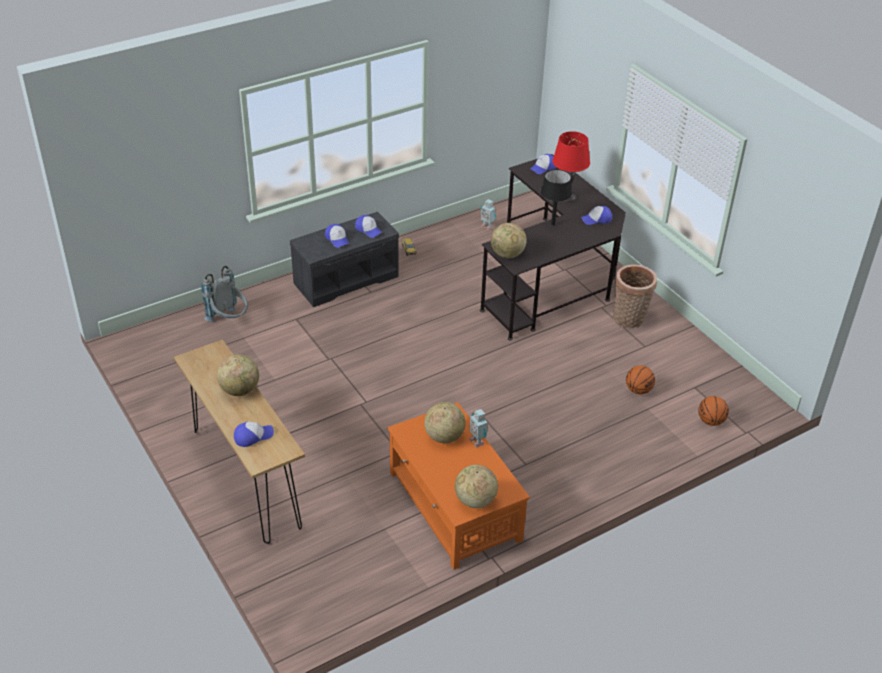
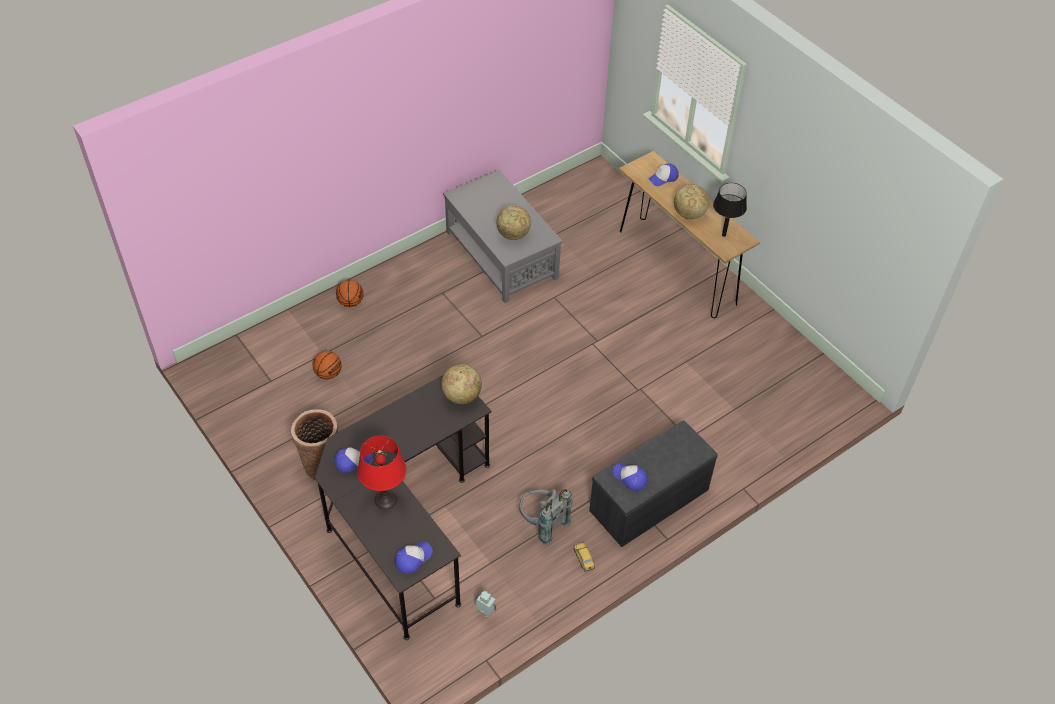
camera: 175 degrees right, 10 degrees up
(229, 320) = (758, 430): grey backpack -> grey backpack (542, 523)
(337, 239) = (662, 458): cap -> none
(454, 506) = (501, 254): orange coffee table -> grey coffee table
(475, 500) = (485, 187): globe -> none
(477, 441) = (485, 232): toy robot -> none
(553, 224) = (407, 448): black table lamp -> black table lamp (723, 235)
(711, 421) = (265, 344): basketball -> basketball (350, 302)

